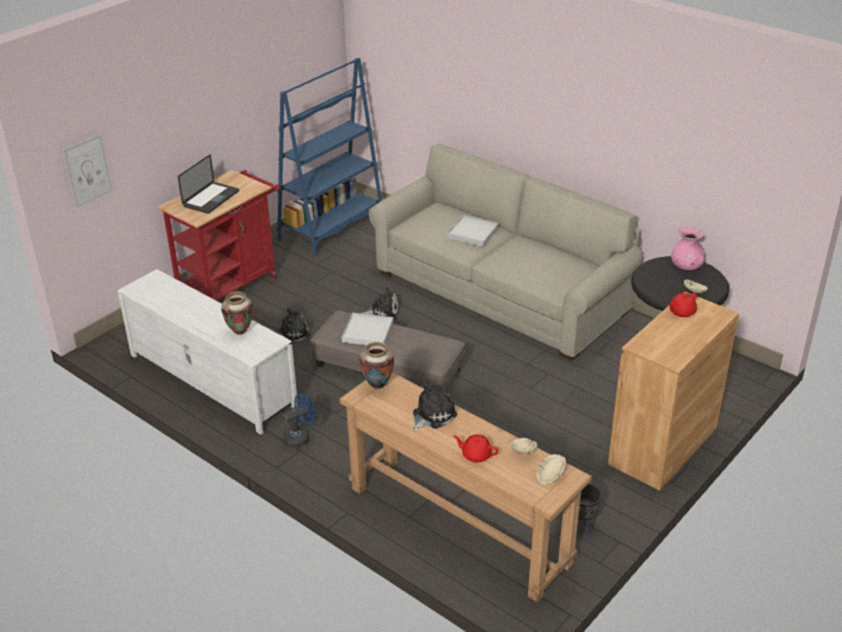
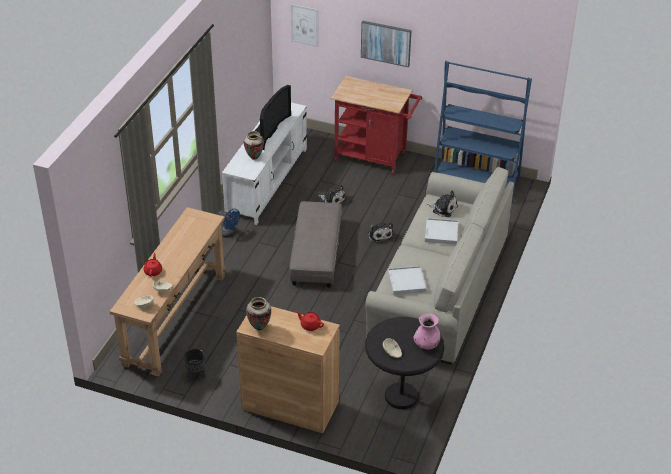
camera: 70 degrees right, 5 degrees up
(189, 127) = (386, 43): none -> picture
(190, 309) = (268, 132): none -> television
(211, 199) = (367, 93): laptop -> none
(368, 332) = (317, 222): white tray -> white tray (406, 282)
(377, 385) = (204, 218): vase -> vase (259, 327)
(432, 415) = (184, 246): plush toy -> plush toy (443, 208)

